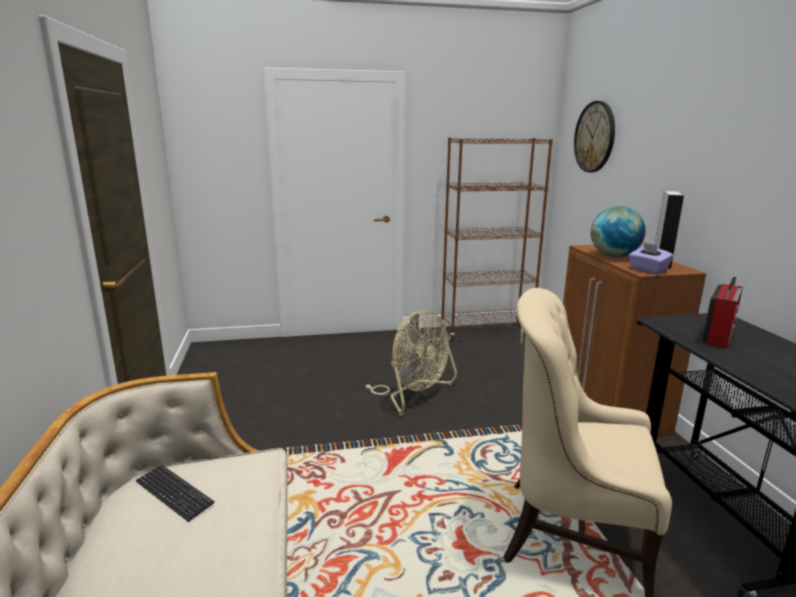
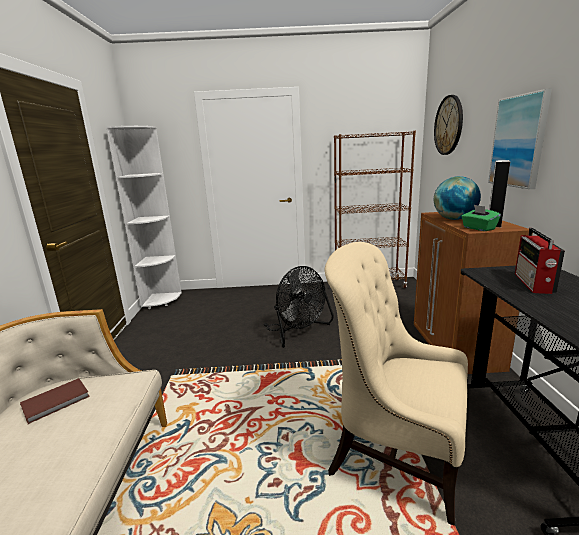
camera: 10 degrees right, 0 degrees up
(174, 493) = (57, 402): keyboard -> brown book
(208, 359) = (162, 303): none -> white bookcase
(412, 395) = (296, 331): beige fan -> black fan
(647, 270) = (478, 228): purple tissue box -> green tissue box
(688, 170) = (518, 141): none -> picture
(719, 335) = (533, 283): radio -> radio turned 150 degrees clockwise

